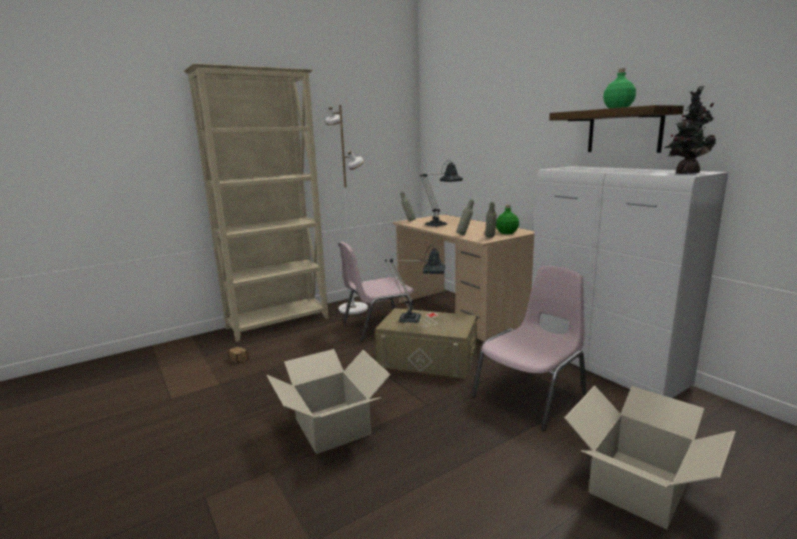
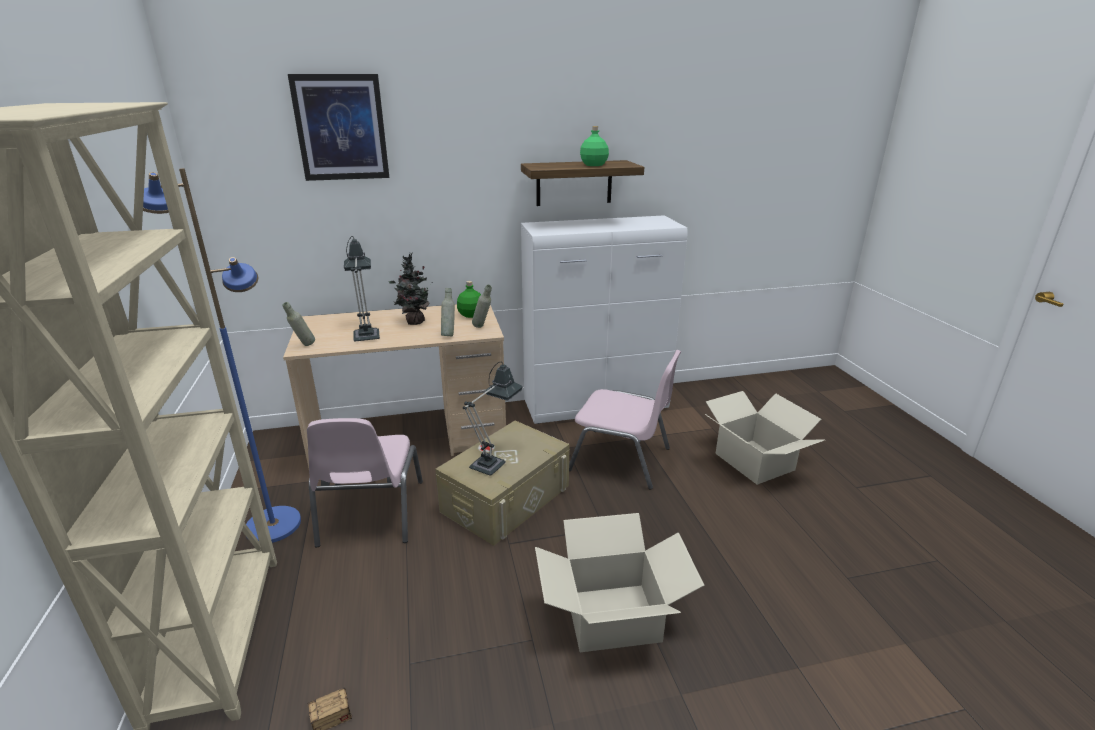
camera: 70 degrees left, 10 degrees up
(353, 308) = (273, 525): white floor lamp -> blue floor lamp
(477, 93) = (341, 128): none -> picture
(531, 395) = (622, 459): pink chair -> pink chair turned 135 degrees clockwise
(685, 173) = (661, 223): potted plant -> potted plant (413, 322)

